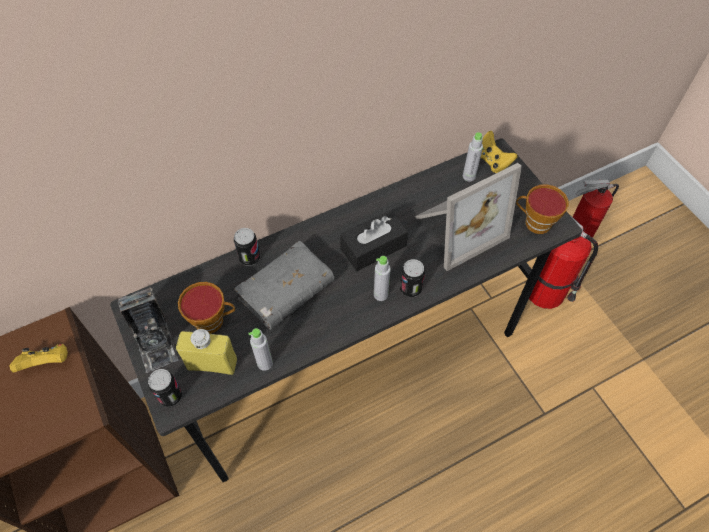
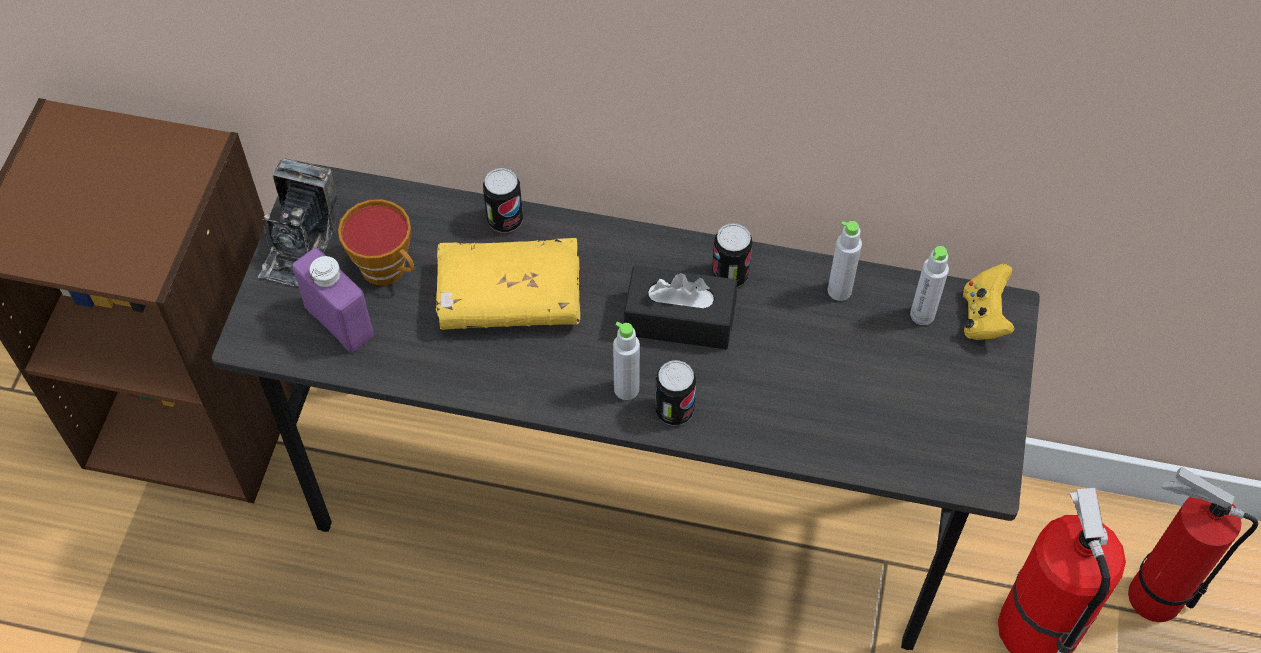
camera: 40 degrees right, 0 degrees up
(47, 363) = (159, 184): yellow game controller -> none
(170, 396) = (260, 325): can -> can (730, 275)
(212, 364) = (339, 322): yellow bottle -> purple bottle
(265, 363) = (400, 368): grey bottle -> grey bottle (839, 290)
(286, 291) = (509, 297): grey book -> yellow book
(457, 228) = (825, 375): picture frame -> none
(534, 223) = (952, 449): cup -> none

